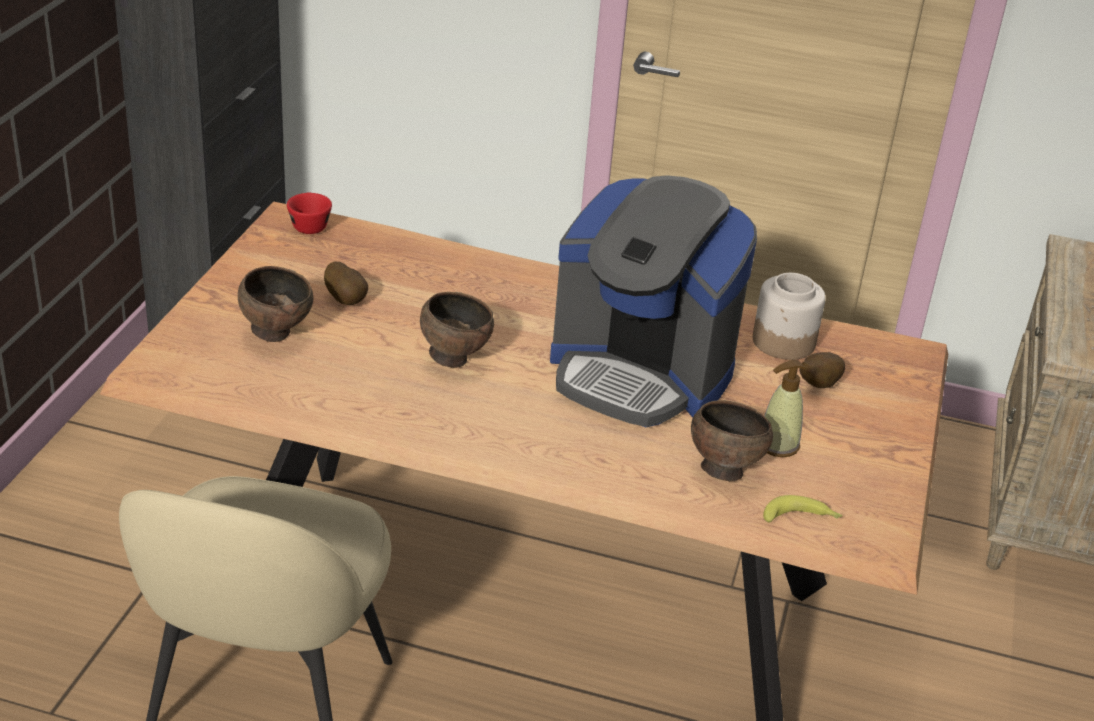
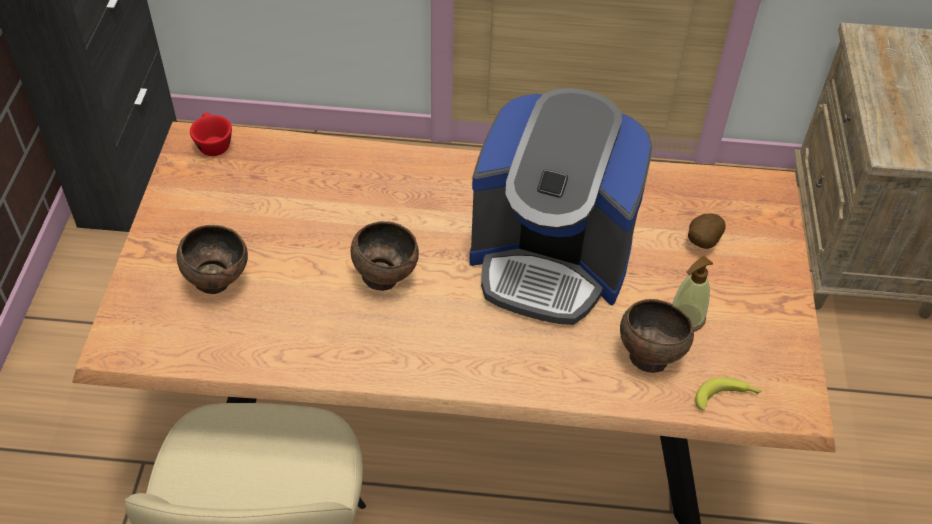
camera: 10 degrees left, 15 degrees up
(347, 300) = (271, 228): potato -> none
(784, 342) = (662, 198): jar -> none

